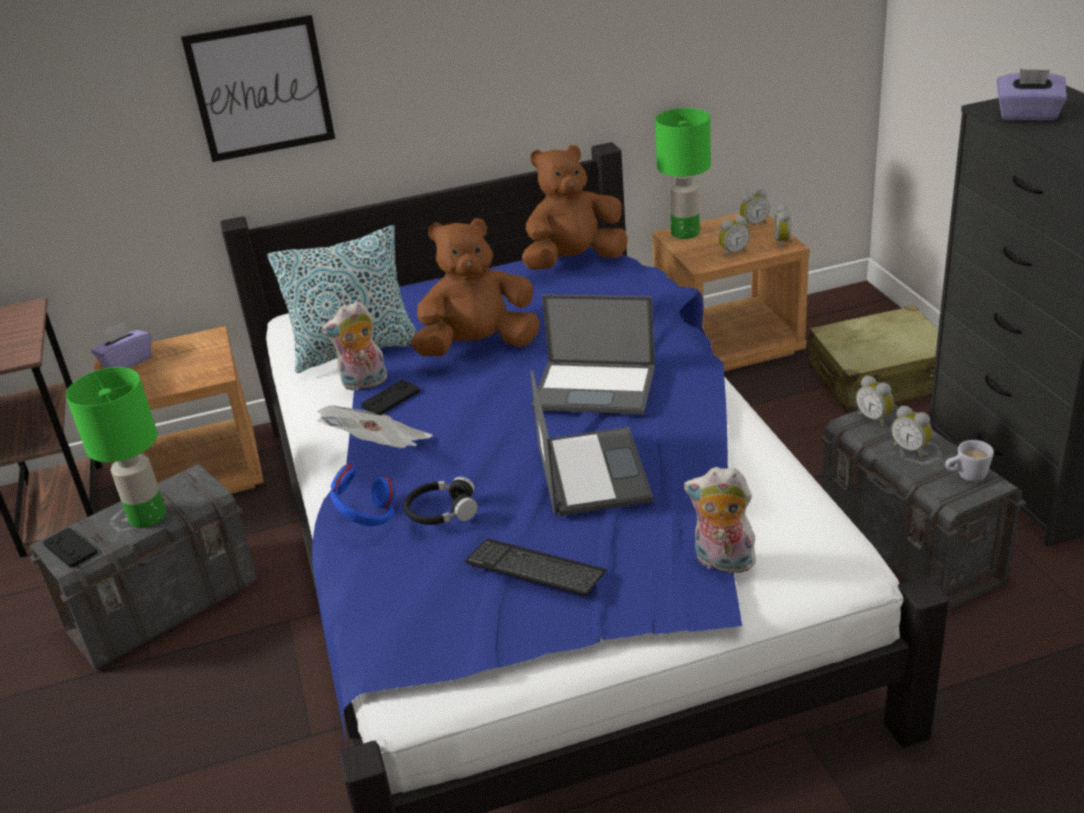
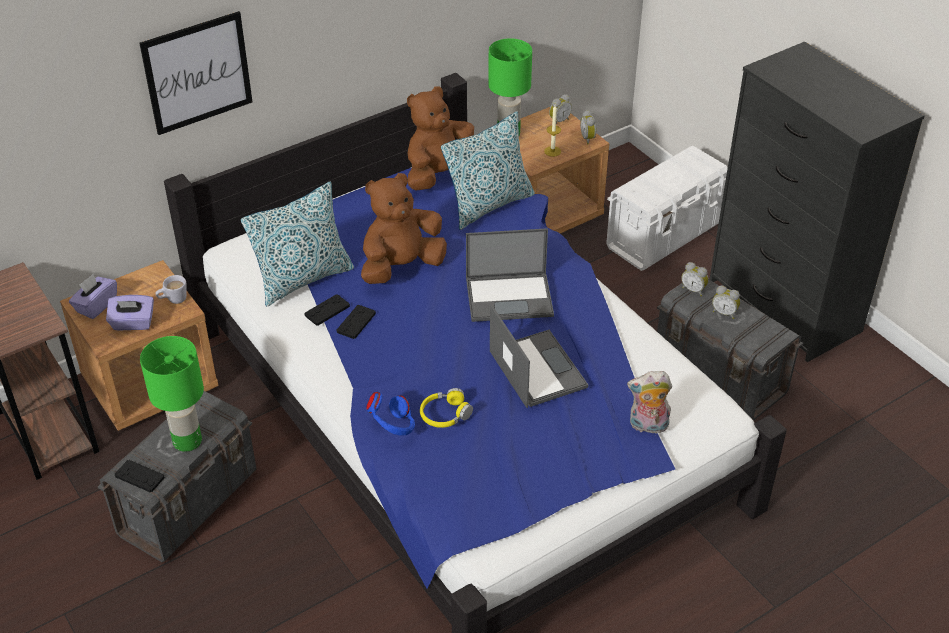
camera: 20 degrees left, 10 degrees up
(364, 383) = (327, 310): plush toy -> black game controller
(380, 450) = (373, 369): newspaper -> none
(441, 511) = (445, 414): black headphones -> yellow headphones
(535, 569) = (530, 450): keyboard -> none
(619, 293) = (489, 205): none -> pillow
(732, 252) = (552, 151): alarm clock -> candle
(880, 379) = (664, 236): beige suitcase -> white storage box
(966, 476) = (765, 331): white mug -> white mug (173, 300)
(1028, 115) = (790, 77): purple tissue box -> purple tissue box (133, 323)

